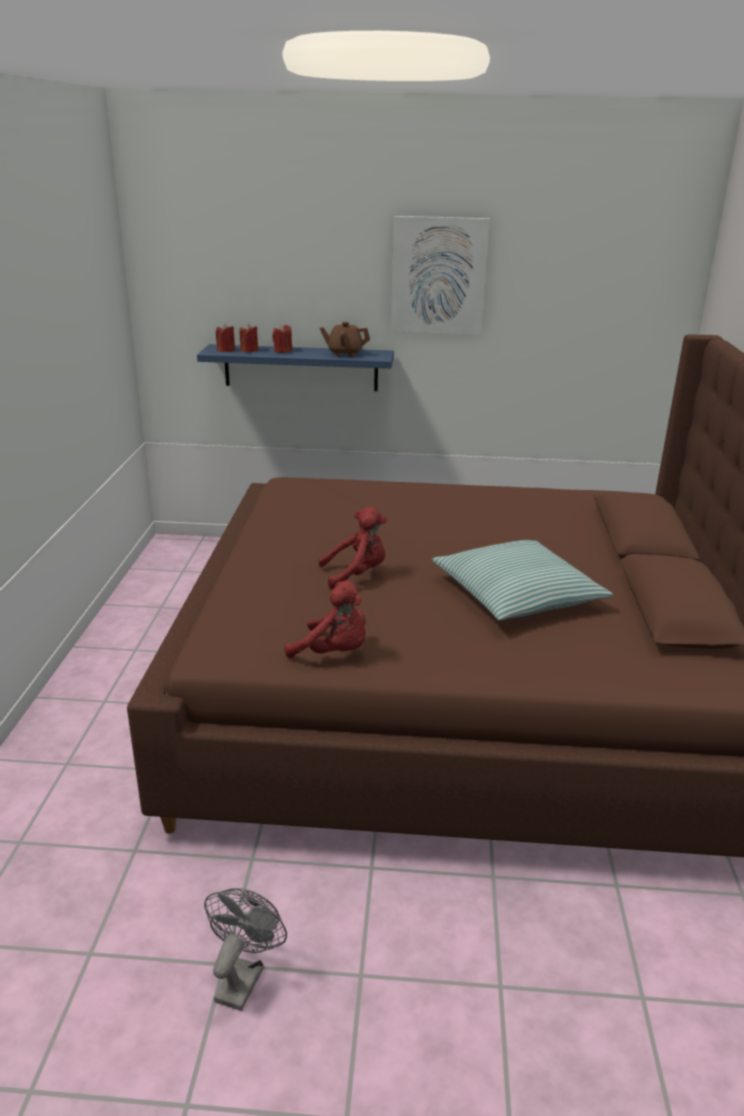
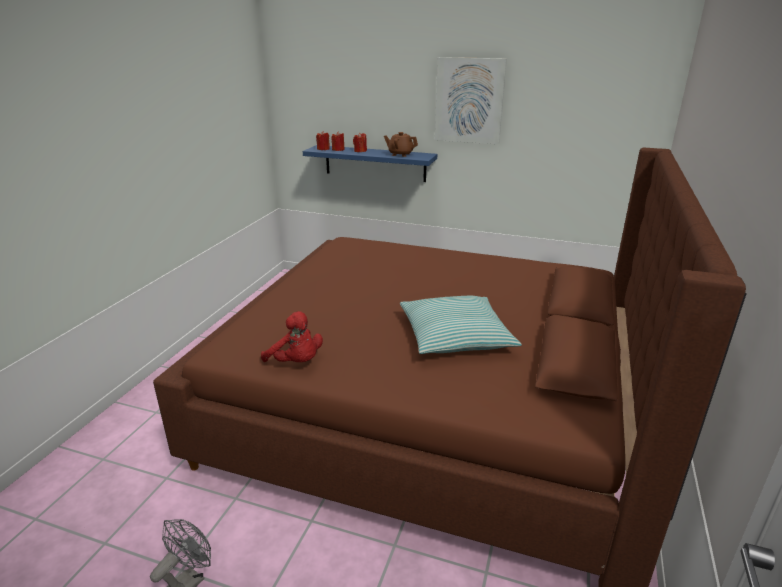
camera: 15 degrees right, 0 degrees up
(356, 574) = (348, 308): red plush toy -> none

